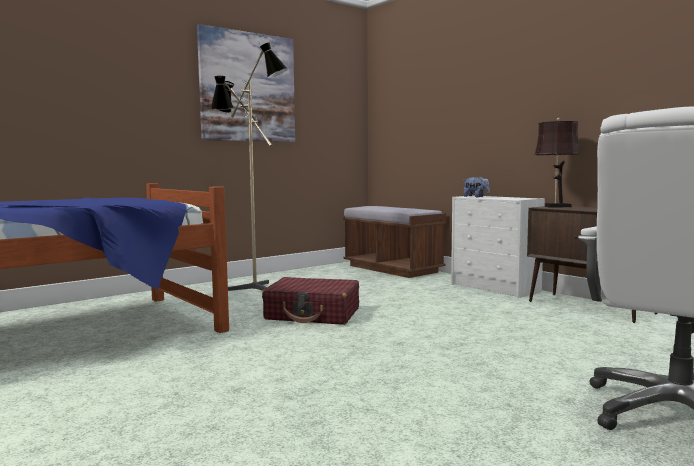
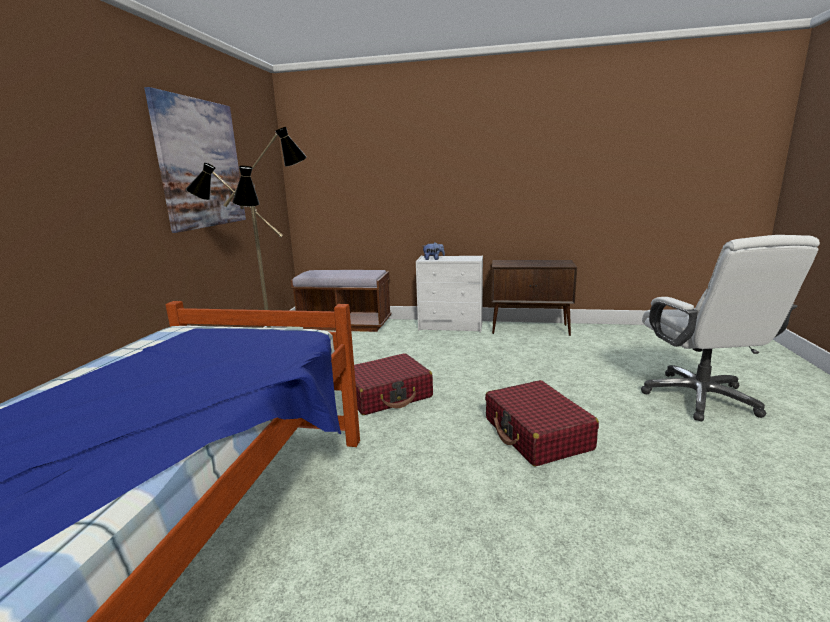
camera: 40 degrees left, 10 degrees up
(371, 371) = (537, 434): none -> red suitcase
(555, 206) = (503, 263): brown table lamp -> none

